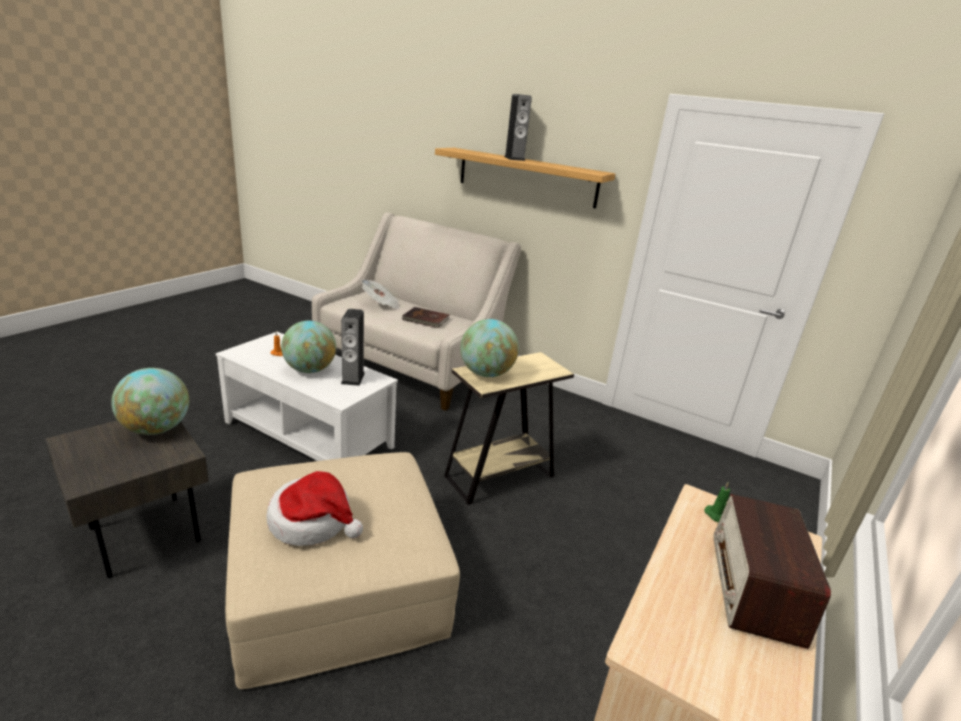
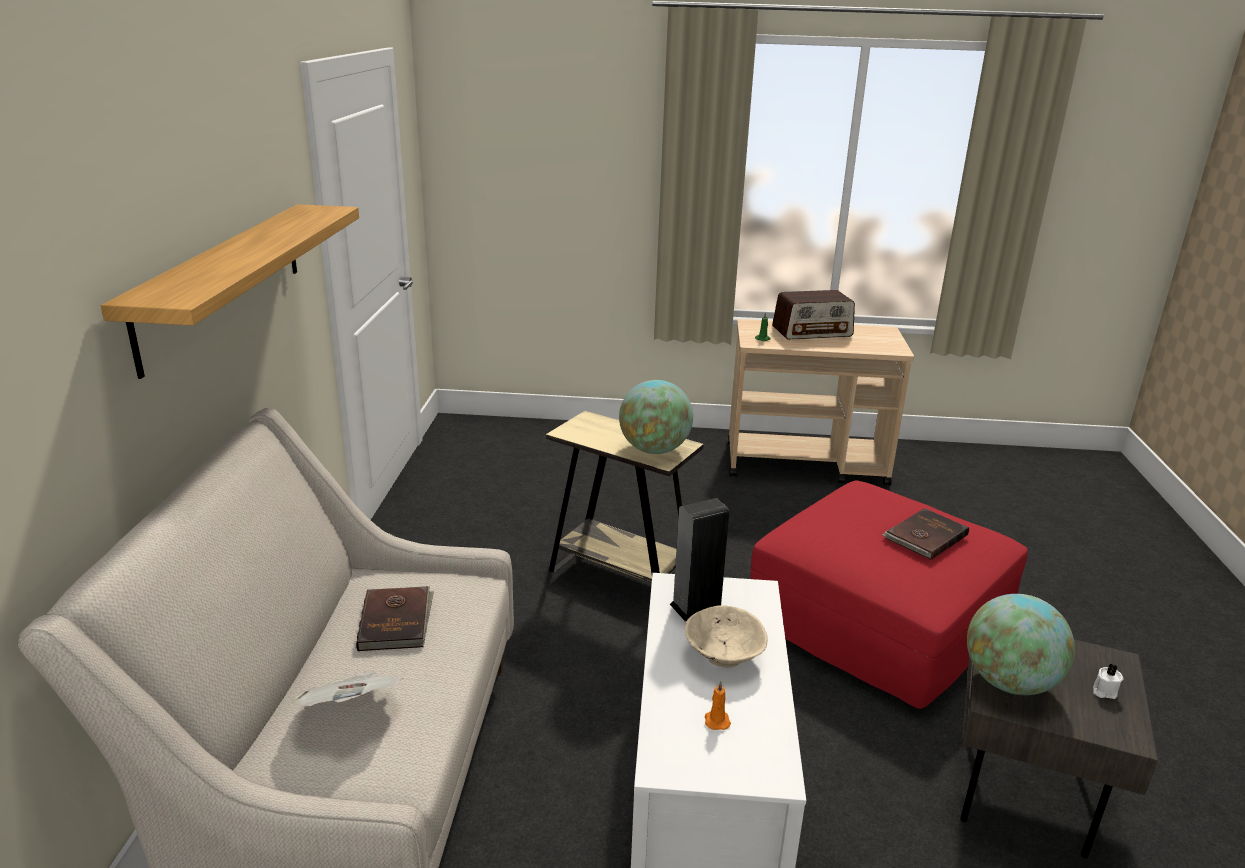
camera: 115 degrees left, 0 degrees up
(90, 456) = (1103, 691): none -> white candle
(310, 370) = (723, 655): globe -> beige bowl
(312, 521) = (925, 536): hat -> brown book
(340, 583) = (876, 619): beige ottoman -> red ottoman
(514, 158) = (246, 249): speaker -> none

